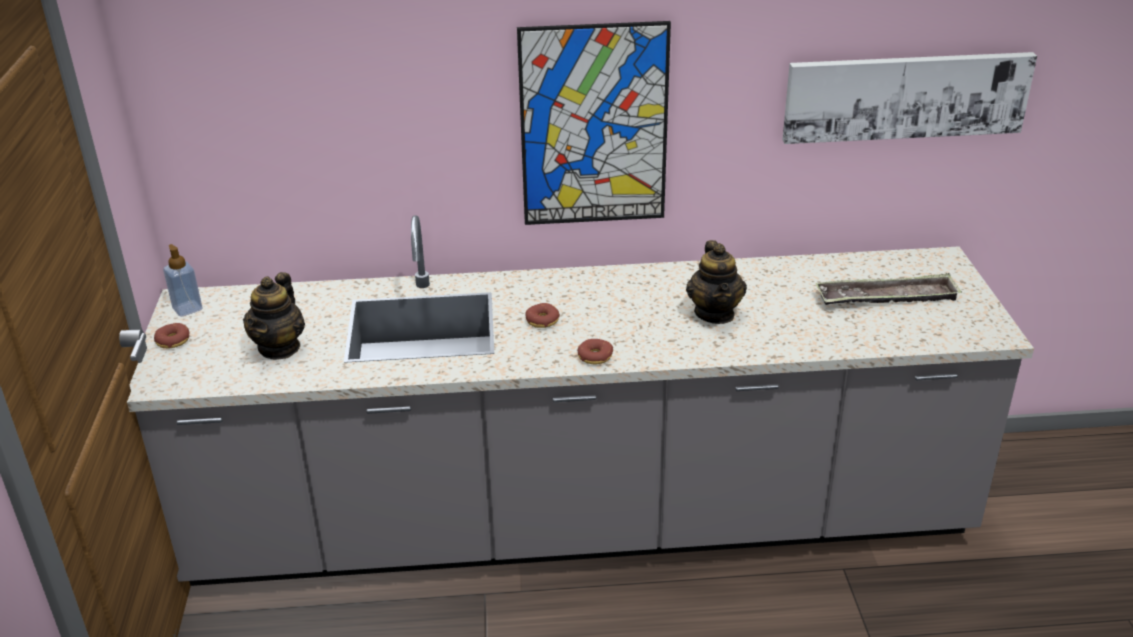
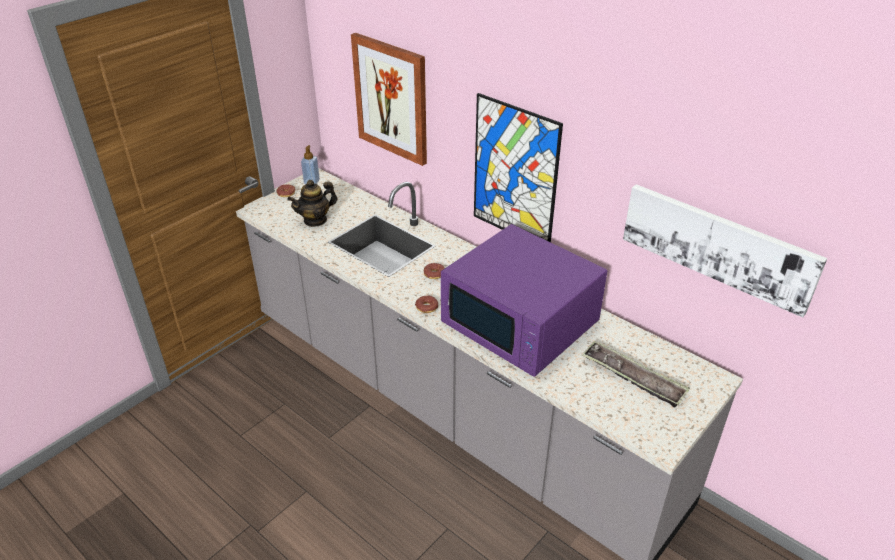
camera: 45 degrees right, 5 degrees up
(334, 98) = (391, 98): none -> picture
(715, 313) = (521, 323): teapot -> purple microwave

